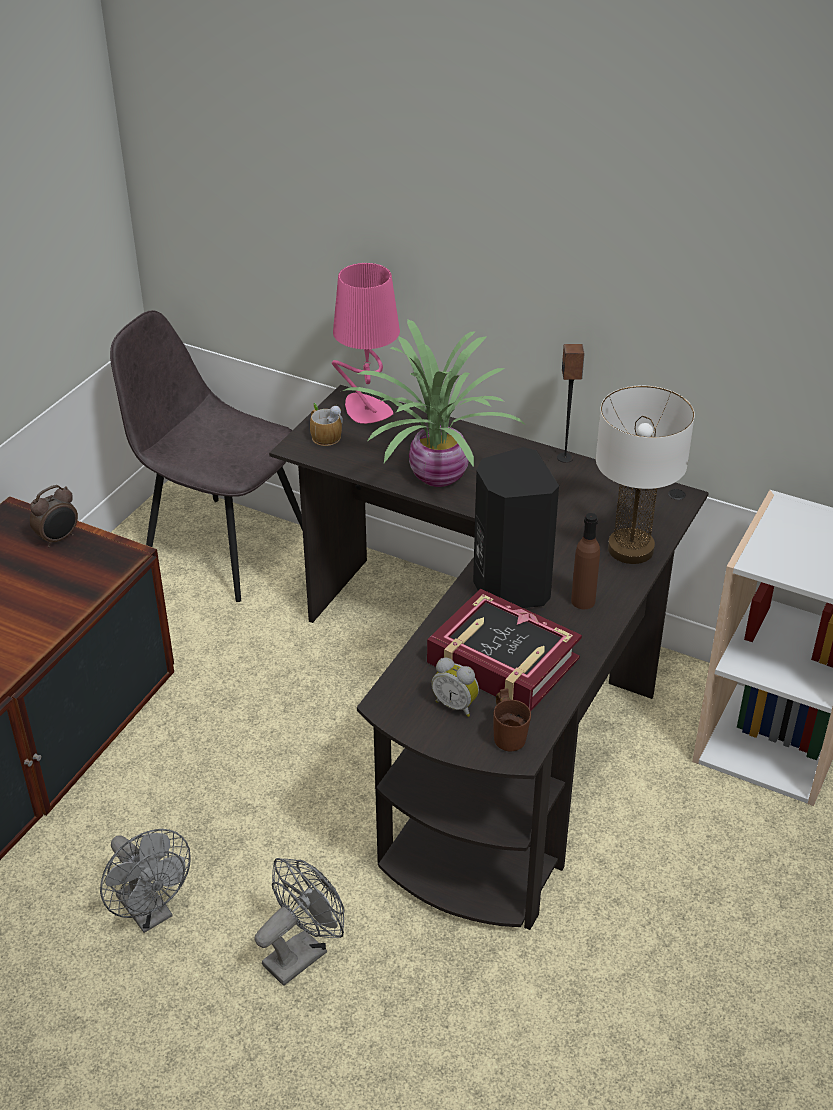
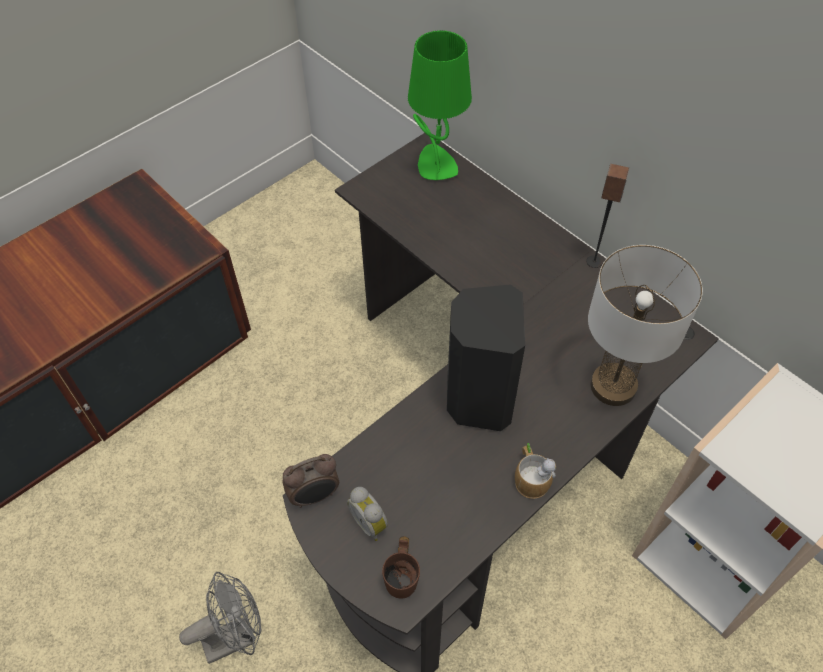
camera: 20 degrees right, 15 degrees up
(59, 539) = (158, 220): alarm clock -> alarm clock (315, 496)
(150, 913) = (140, 557): grey fan -> none
(222, 547) = (330, 231): grey chair -> none
(324, 434) = (389, 182): mug -> mug (531, 476)
(365, 410) = (435, 164): pink table lamp -> green table lamp
(436, 474) = (467, 250): potted plant -> none
(502, 662) = (435, 485): book -> none
(583, 601) = (541, 435): brown bottle -> none

